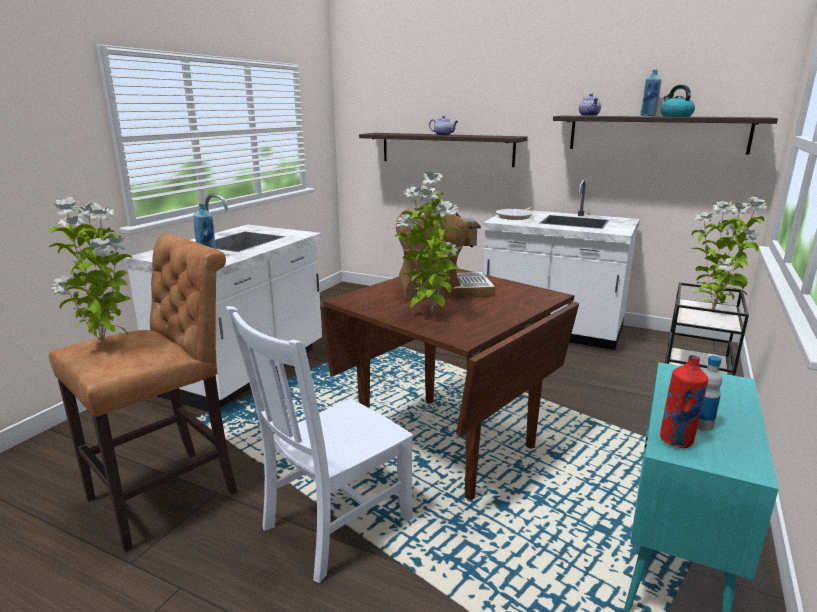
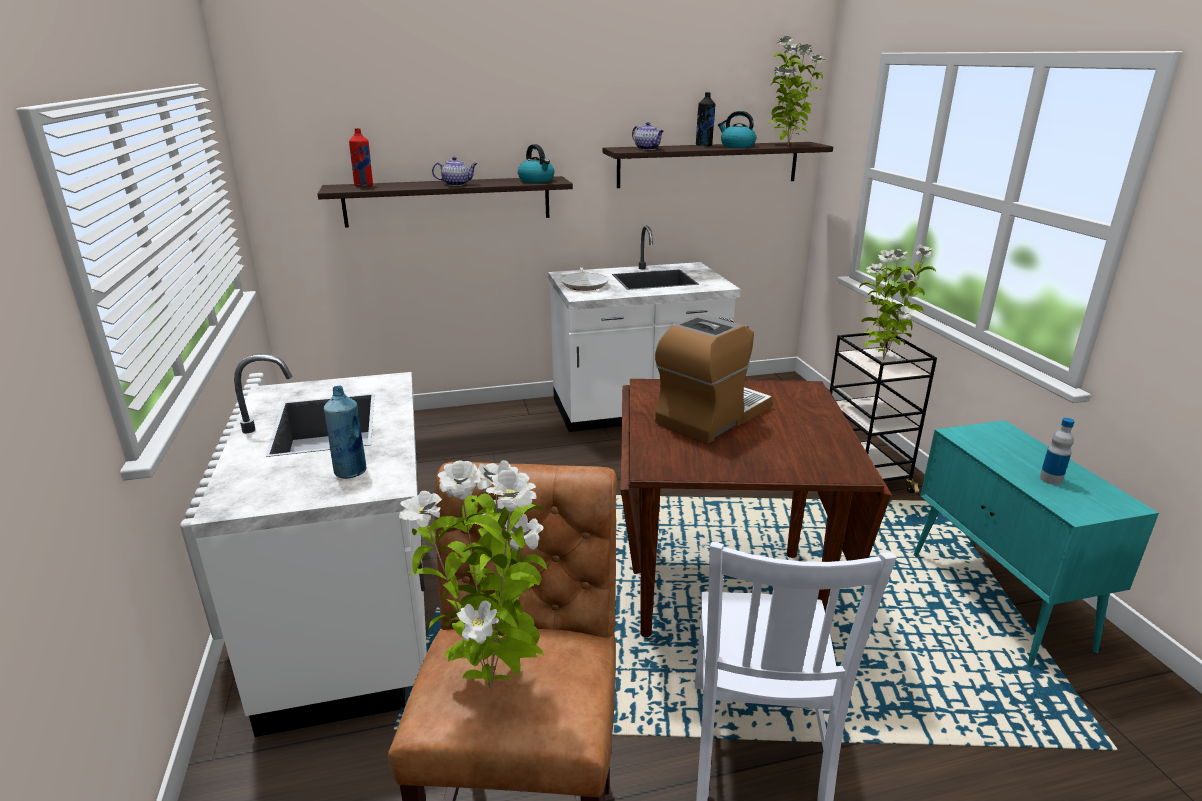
camera: 40 degrees left, 5 degrees up
(429, 314) = (767, 454): potted plant -> potted plant (787, 145)
(499, 136) = (537, 180): none -> kettle
(648, 116) = (704, 145): blue bottle -> black bottle
(676, 441) = (1065, 502): red bottle -> red bottle (364, 186)

